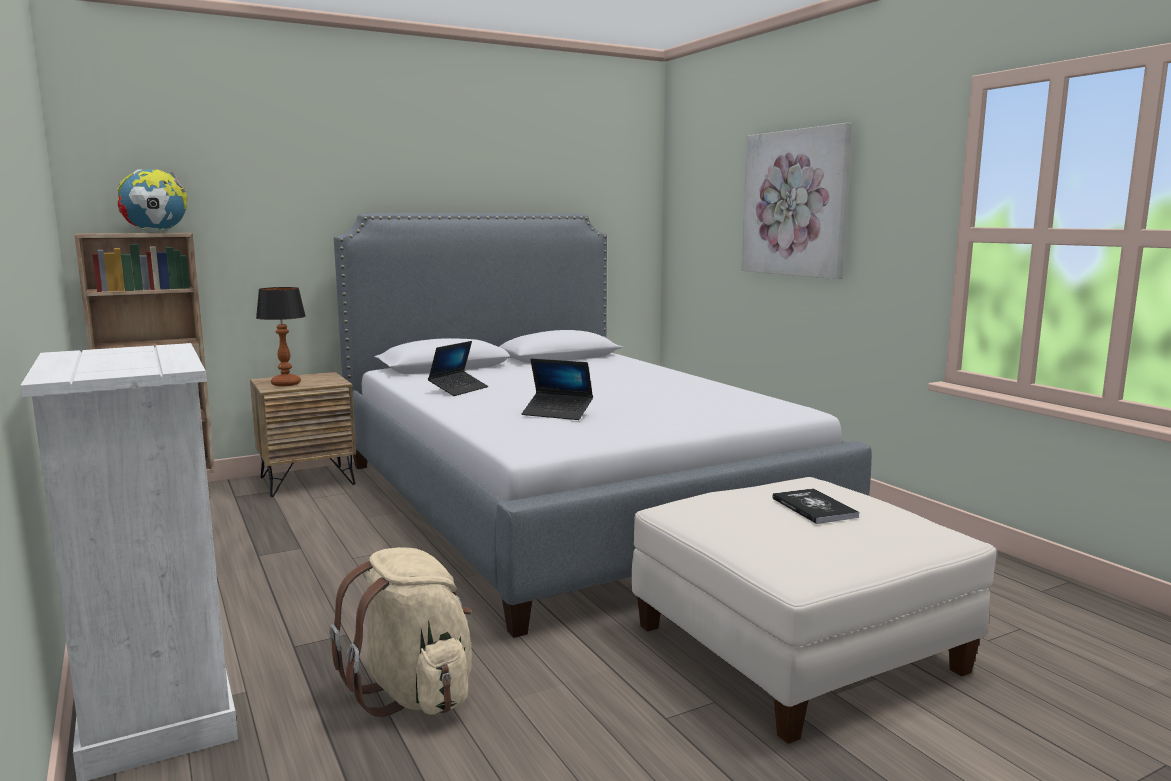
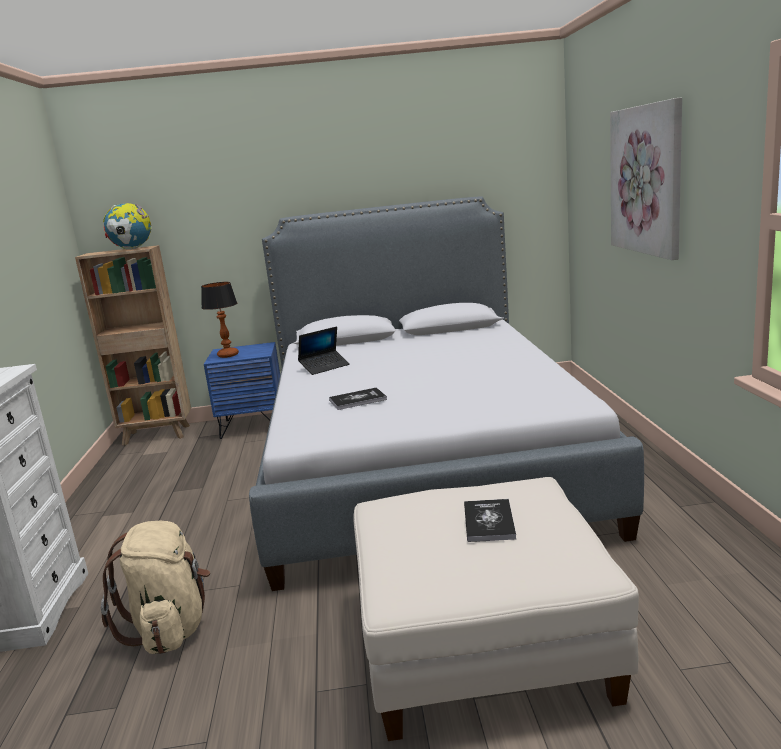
camera: 25 degrees right, 5 degrees up
(307, 481) = (253, 425): brown nightstand -> blue nightstand
(557, 413) = (357, 400): laptop -> book

